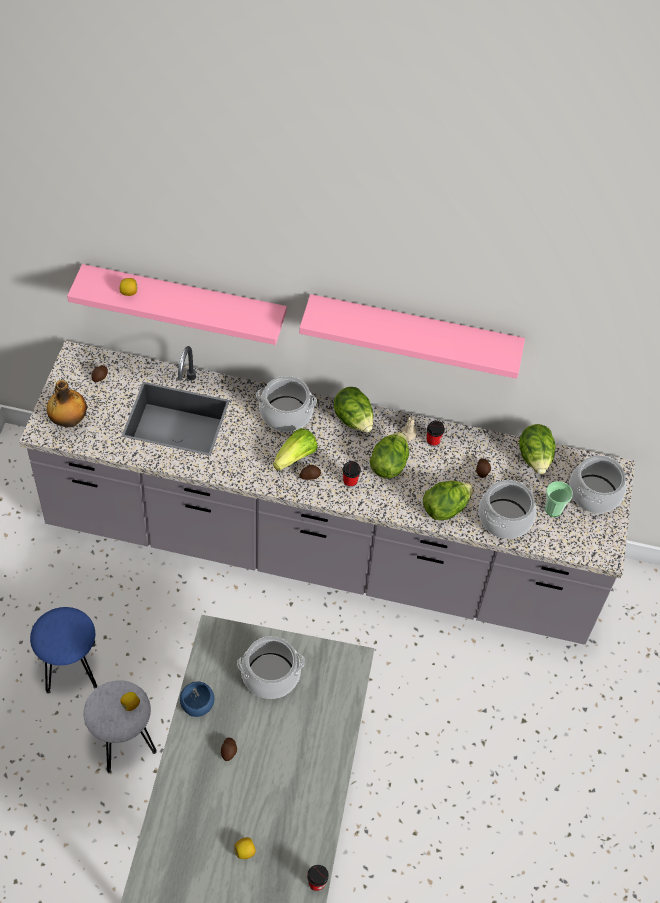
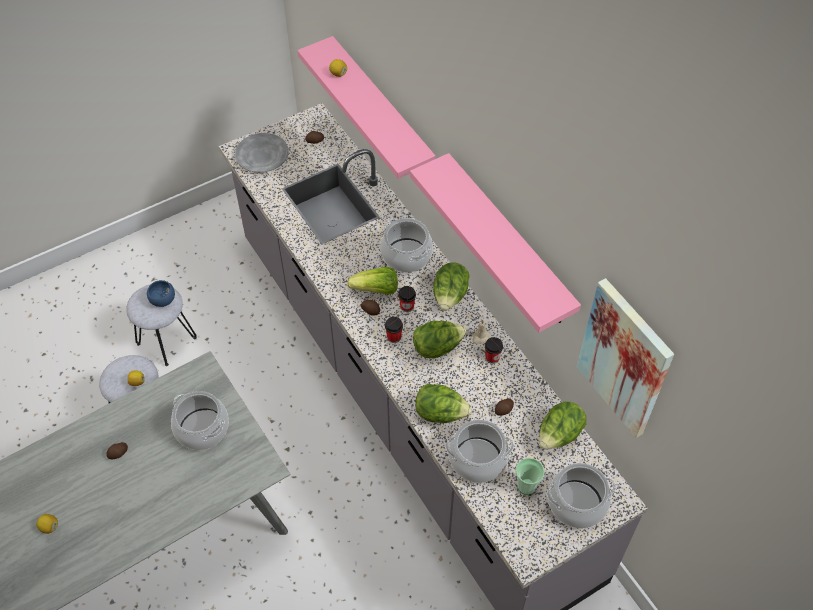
camera: 50 degrees right, 0 degrees up
(69, 421) = (262, 155): bottle -> grey plate
(71, 668) = (166, 341): blue stool -> grey stool
(196, 705) = (136, 405): blue bowl -> blue bowl (162, 299)
(316, 883) = (62, 592): cup -> cup (407, 306)
(587, 353) = (625, 358): none -> picture

